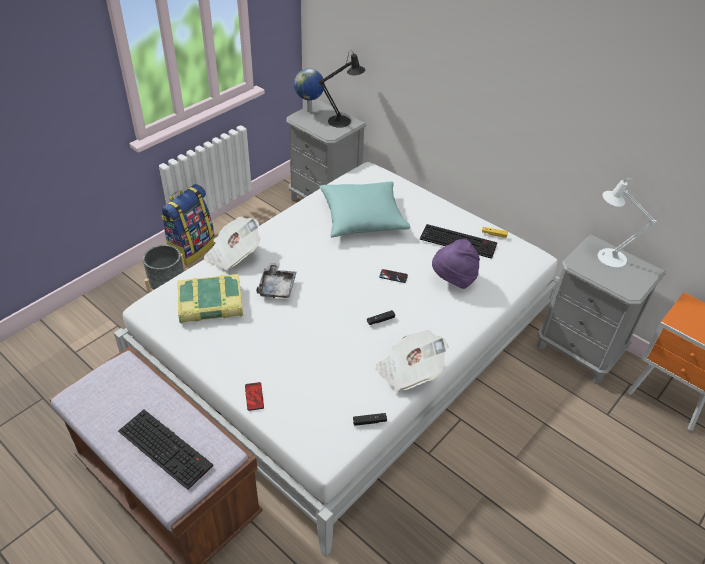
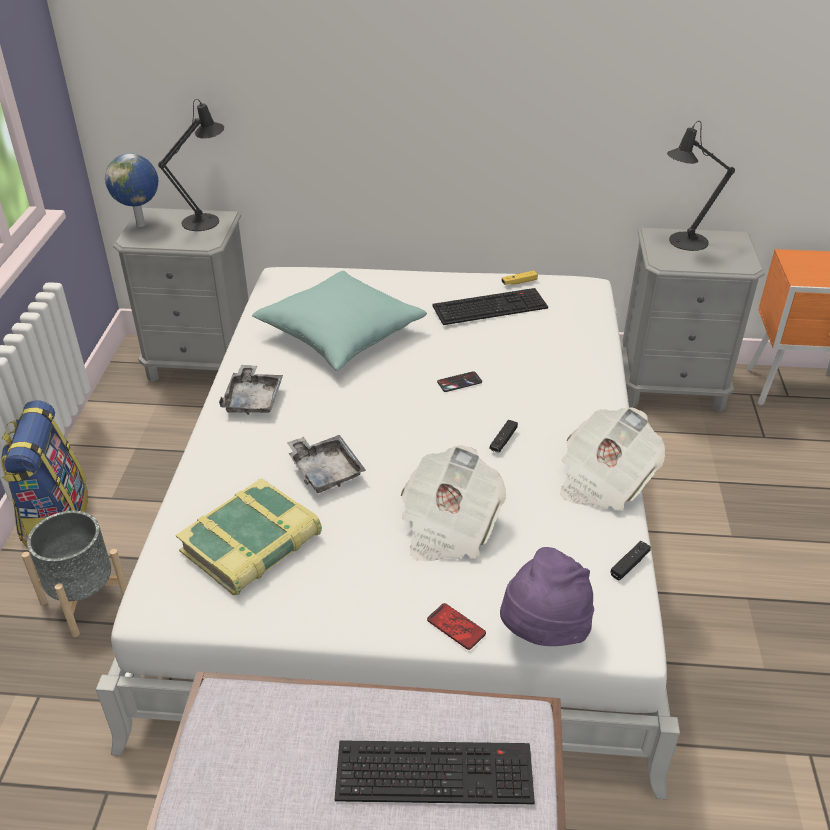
camera: 35 degrees left, 5 degrees down
(233, 255) = (209, 463): newspaper -> newspaper (448, 527)
(284, 232) = (253, 399): none -> grey tray
(453, 279) = (533, 351): purple hat -> purple hat (543, 630)
(607, 256) = (683, 242): white table lamp -> black table lamp

